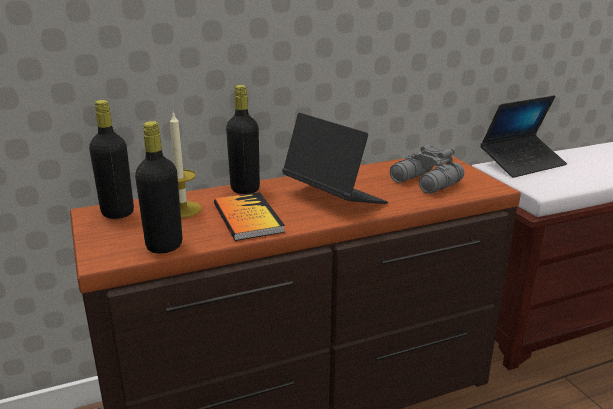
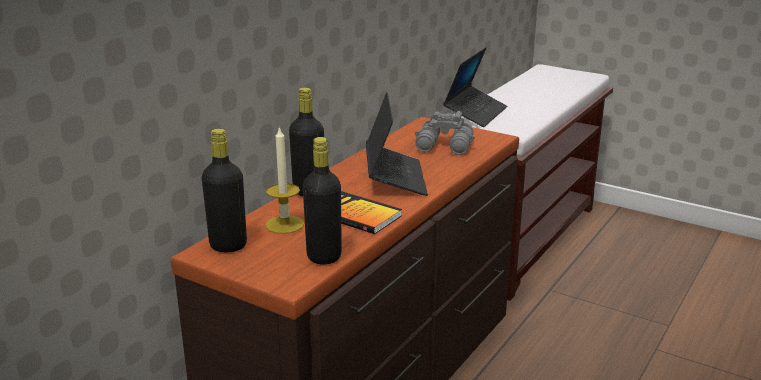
camera: 35 degrees left, 0 degrees up
(333, 197) = (395, 178): laptop -> laptop turned 75 degrees clockwise

